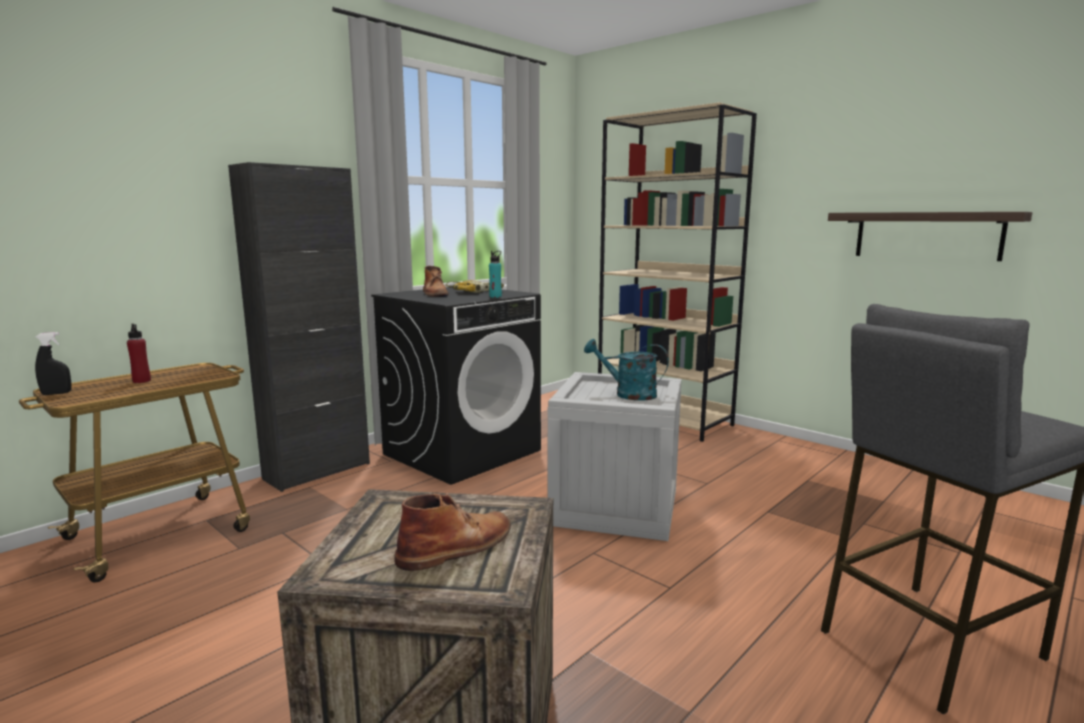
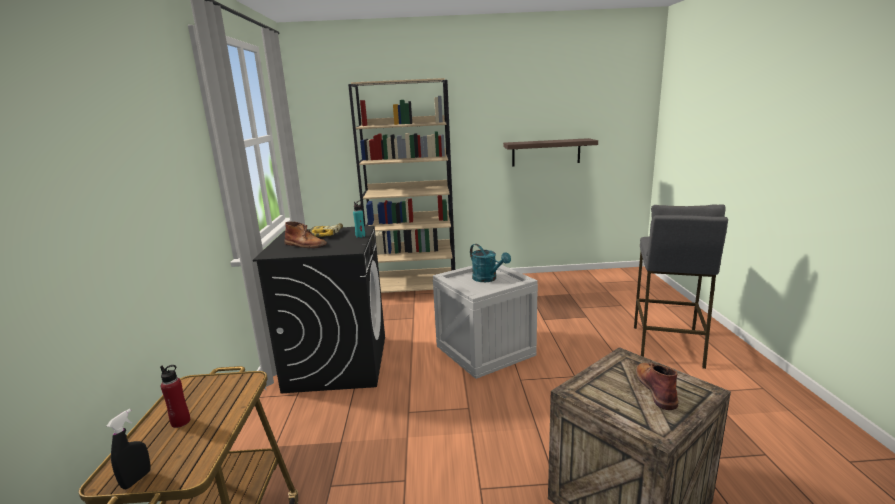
camera: 45 degrees left, 5 degrees up
(317, 471) = (253, 433): black cabinet -> none
(628, 394) = (488, 279): turquoise watering can -> turquoise watering can turned 105 degrees counterclockwise

